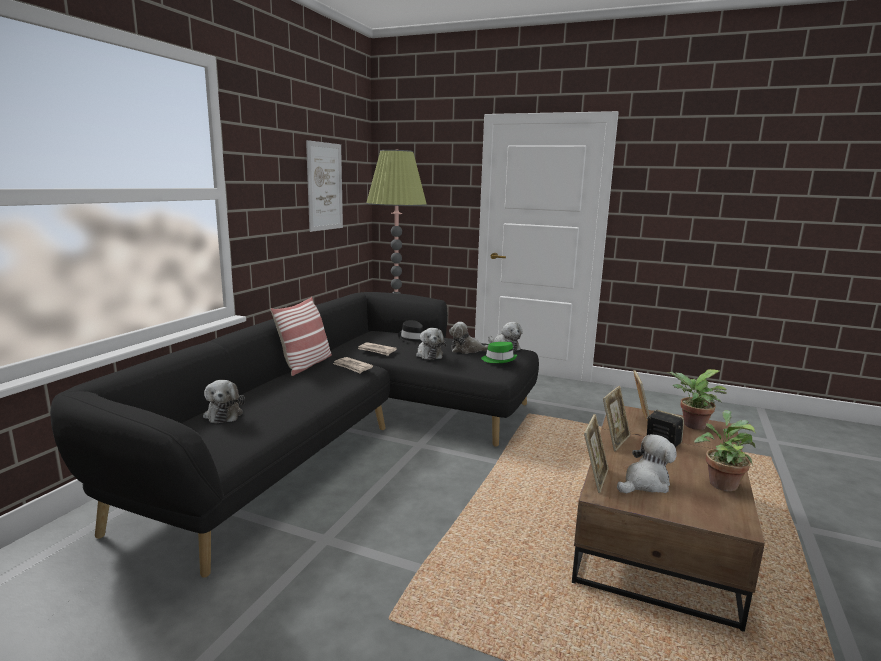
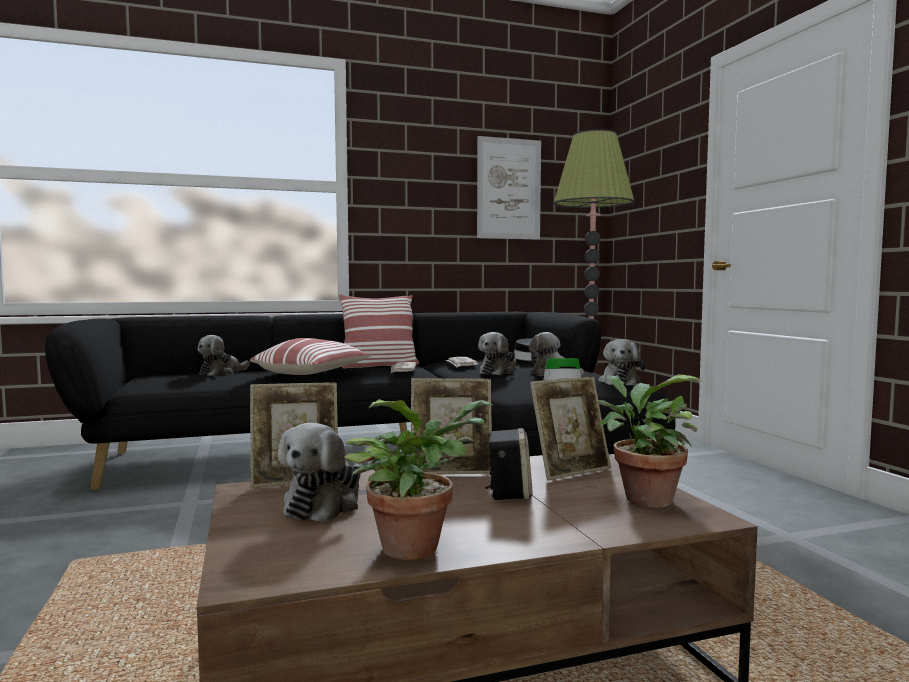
camera: 50 degrees right, 10 degrees down
(311, 392) = (313, 374): none -> pillow
(645, 483) = (325, 503): plush toy -> plush toy turned 90 degrees clockwise

